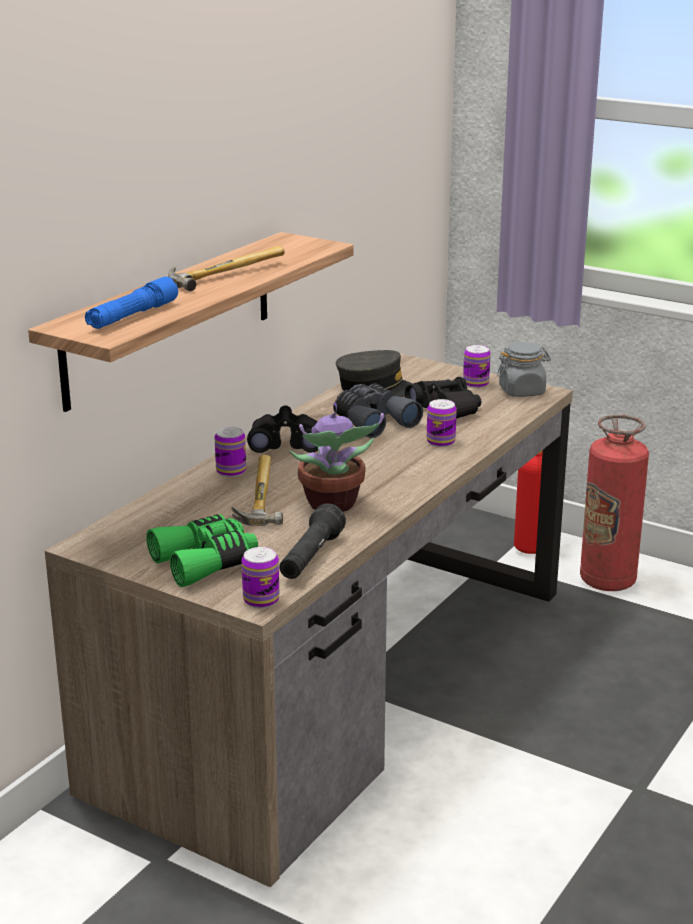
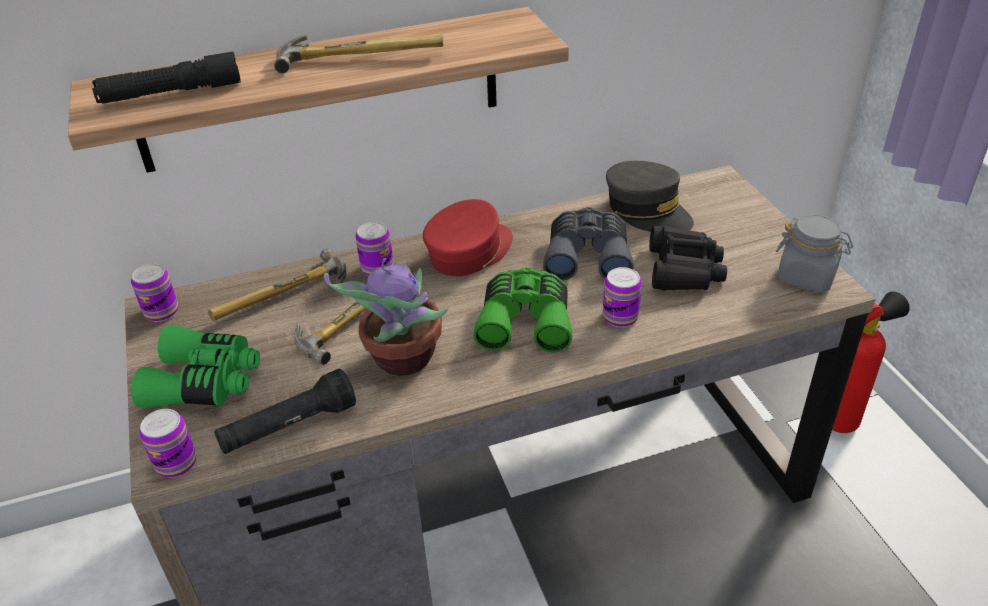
camera: 40 degrees right, 15 degrees up
(132, 316) = (171, 93): blue flashlight -> black flashlight
(187, 506) = (285, 298): none -> hammer
(285, 443) = (469, 252): black binoculars -> red cap
(383, 462) = (525, 320): none -> green binoculars
(476, 383) = (764, 243): can -> can (161, 312)
(607, 581) = (891, 508): fire extinguisher -> none

